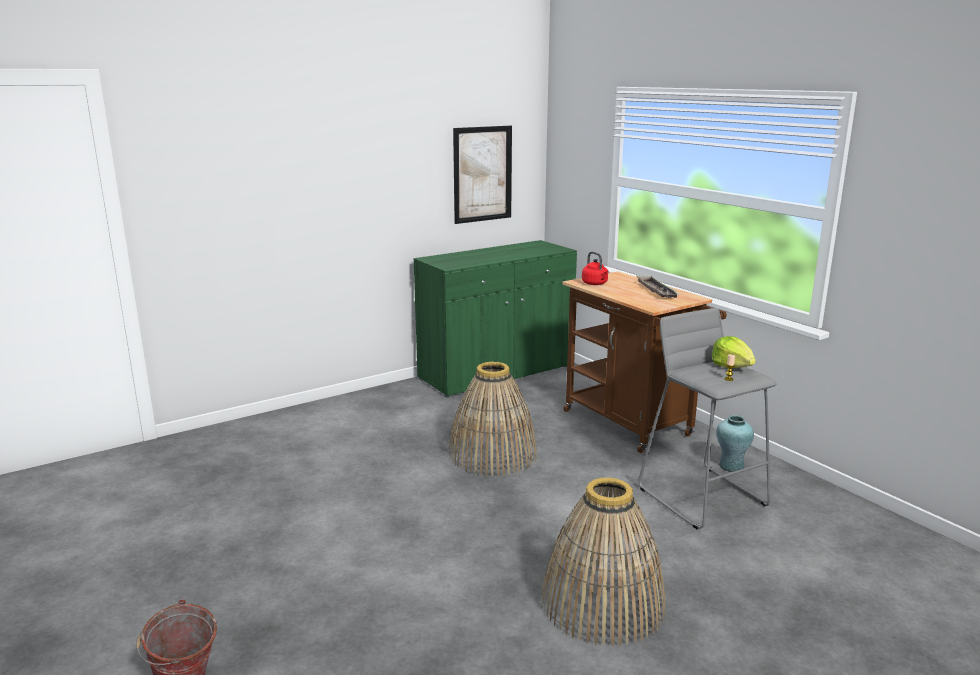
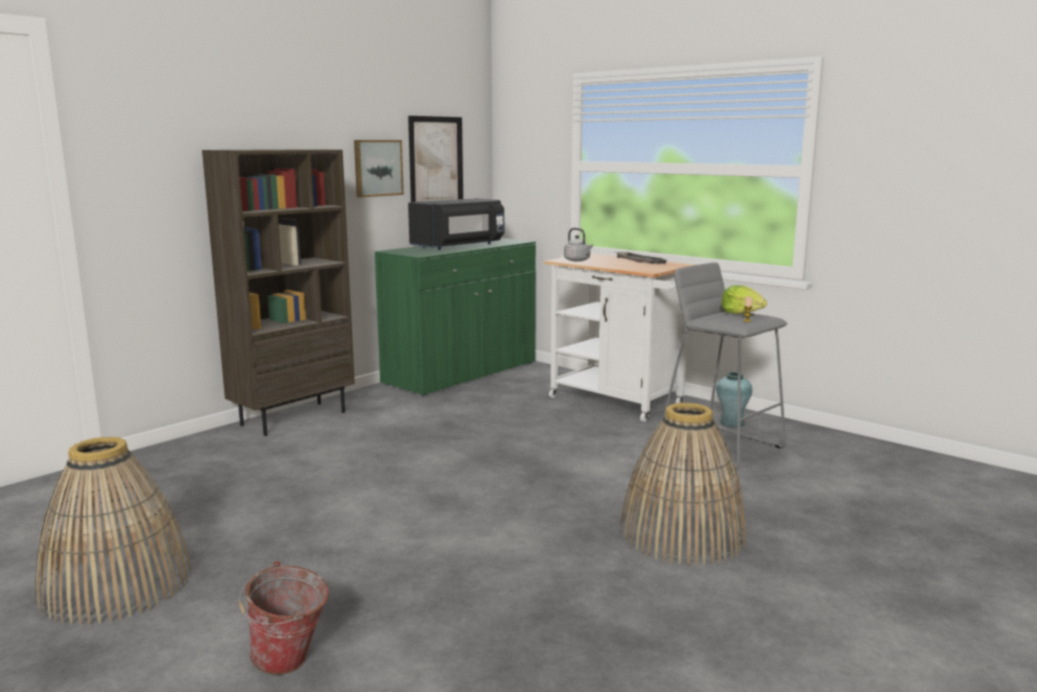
camera: 15 degrees left, 5 degrees down
(325, 410) = (293, 418): none -> brown bookcase
(419, 179) = (377, 168): none -> picture
(492, 454) = (499, 436): basket -> basket (116, 584)
(497, 254) = (459, 246): none -> black microwave
(595, 284) = (578, 260): red kettle -> grey kettle
(633, 426) = (623, 403): brown cart -> white cart

